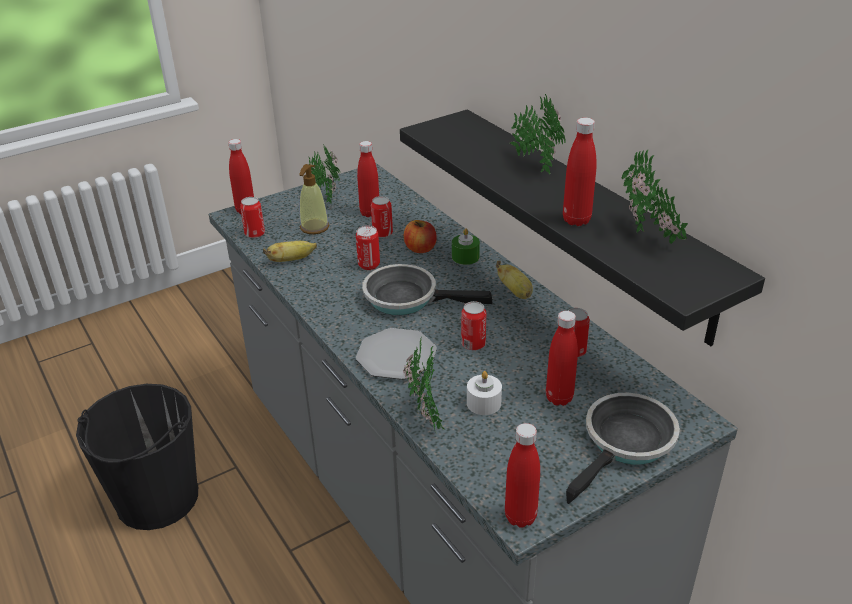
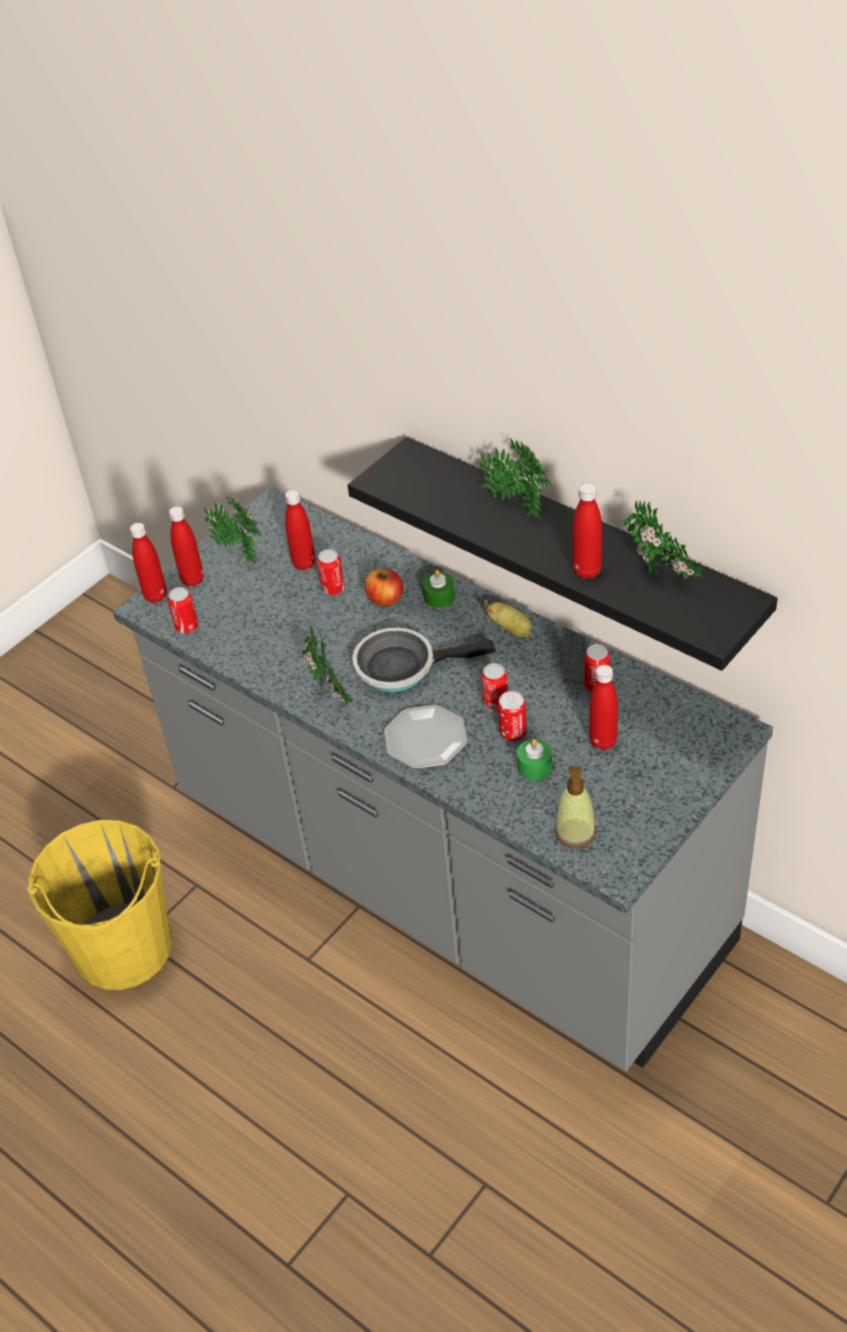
camera: 15 degrees left, 10 degrees up
(157, 498) = (123, 949): black bucket -> yellow bucket
(291, 260) = (250, 651): banana -> none
(314, 227) = (251, 600): soap dispenser -> soap dispenser (575, 833)
(369, 265) = (340, 635): can -> can (513, 733)
(426, 417) = (486, 798): potted plant -> potted plant (331, 695)
(483, 403) = (534, 767): white candle -> green candle
(520, 517) = (615, 870): red bottle -> red bottle (192, 580)
(626, 444) = (680, 772): frying pan -> none

